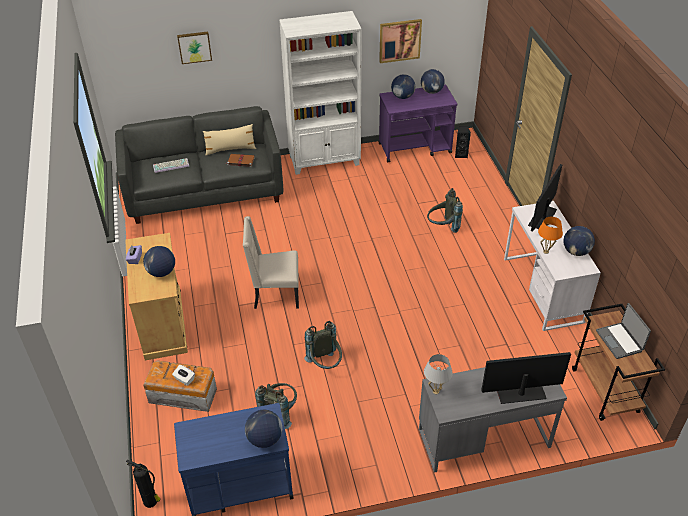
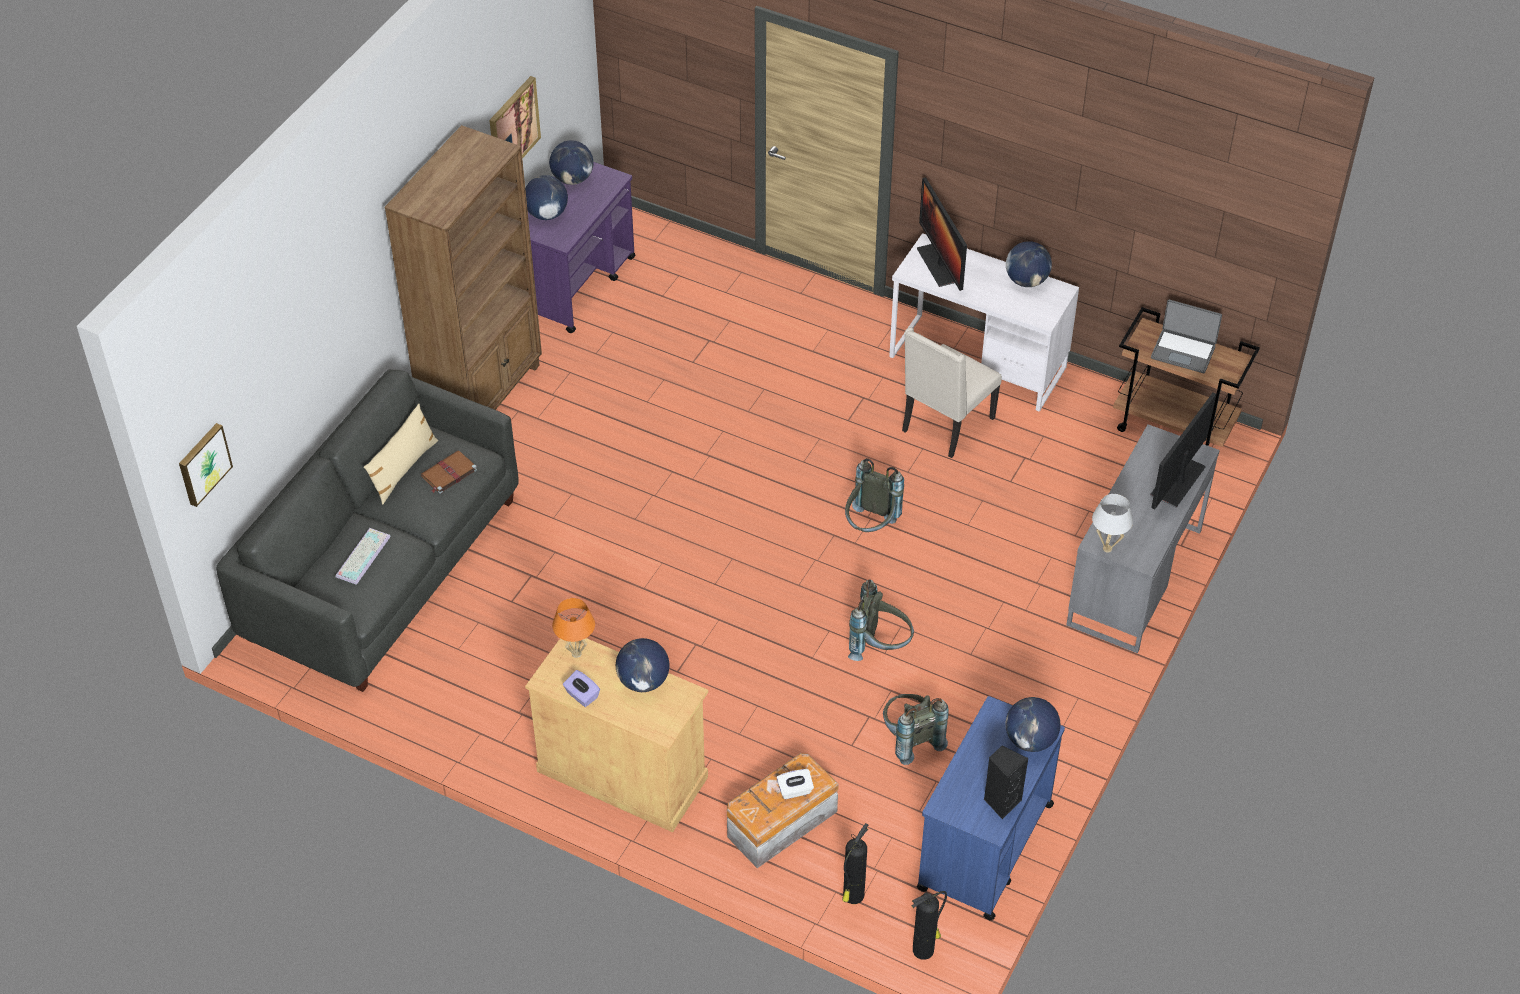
camera: 50 degrees left, 5 degrees up
(161, 450) = (852, 896): none -> fire extinguisher
(194, 47) = (289, 336): picture -> picture (203, 463)
(275, 294) = (700, 620): beige chair -> beige chair (946, 425)
(325, 161) = (483, 394): white bookcase -> brown bookcase
(442, 227) = (767, 371): grey backpack -> grey backpack (870, 527)
(461, 154) = (649, 250): black speaker -> black speaker (1001, 801)
(546, 252) = (999, 305): orange table lamp -> orange table lamp (576, 654)

